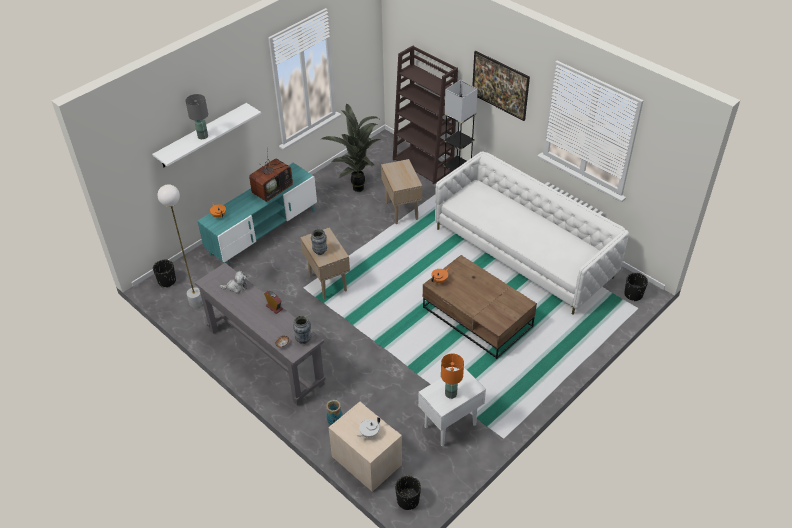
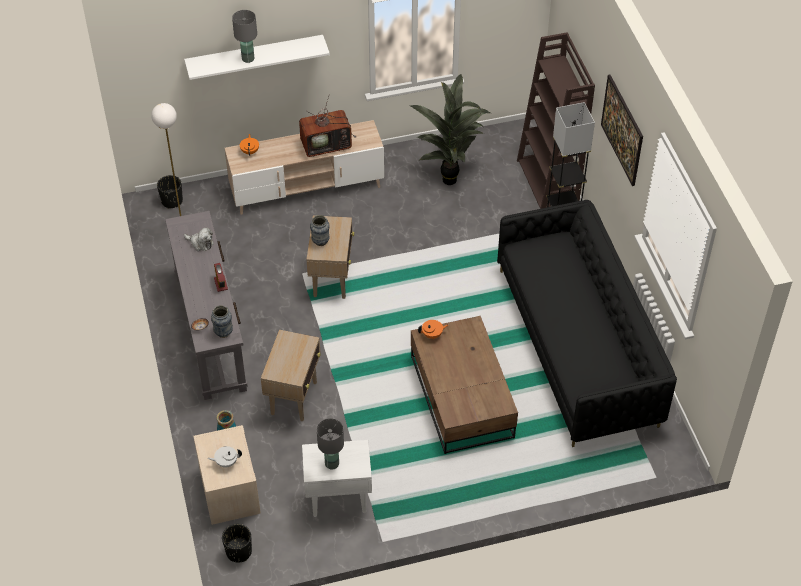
camera: 30 degrees right, 5 degrees up
(263, 232) = (307, 188): turquoise tv stand -> beige tv stand
(401, 210) = (477, 230): beige side table -> beige side table (294, 397)
(451, 394) = (332, 464): orange table lamp -> grey table lamp
(523, 253) = (577, 347): white sofa -> black sofa
(633, 294) = (665, 459): black planter -> none

